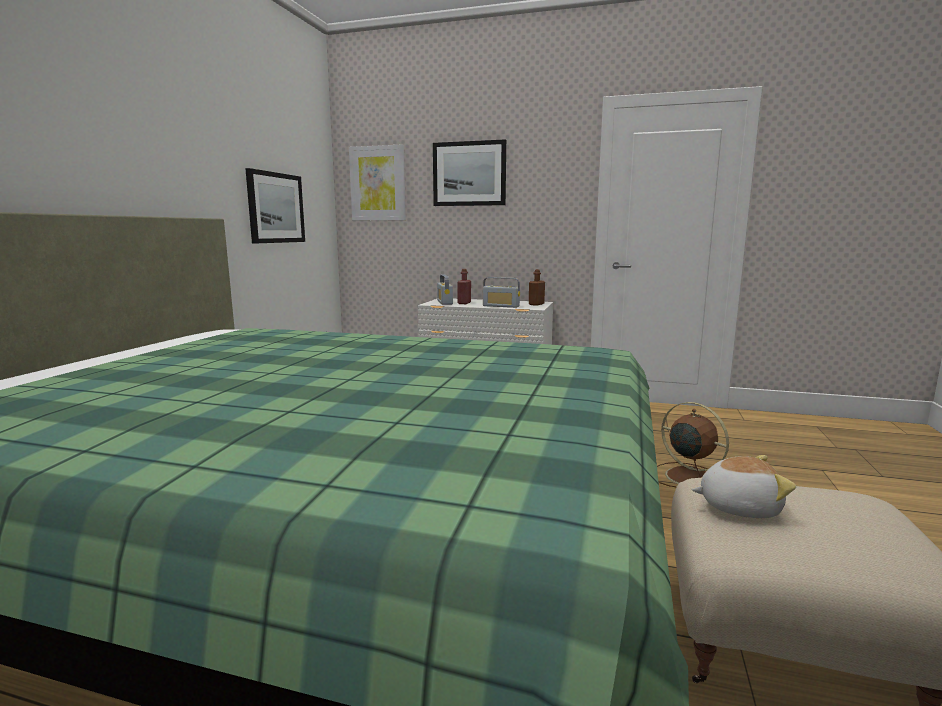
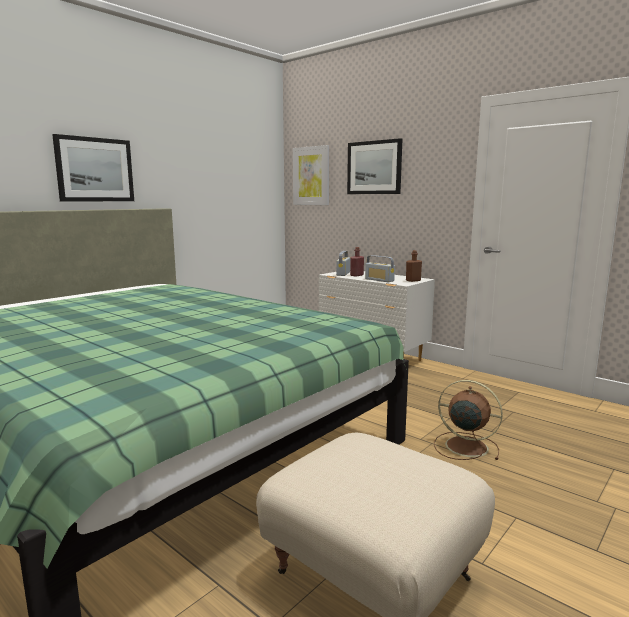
camera: 25 degrees right, 0 degrees up
(275, 208) = (223, 198): picture -> picture (95, 170)
(687, 476) = (464, 446): brown fan -> brown fan turned 45 degrees counterclockwise
(738, 506) = (338, 454): plush toy -> none

